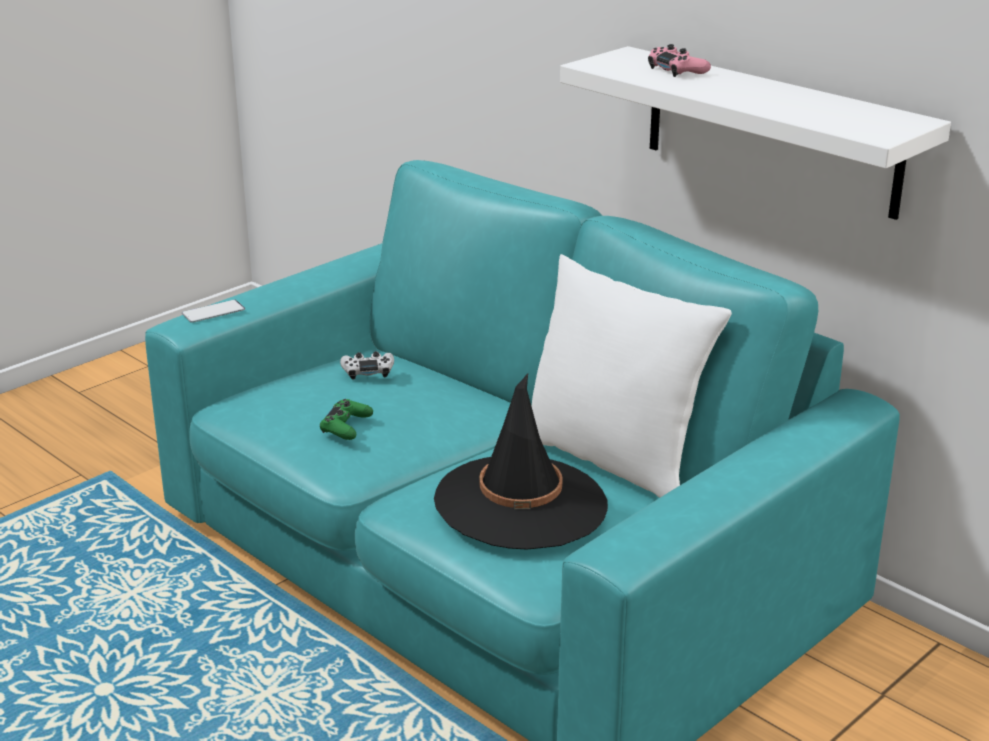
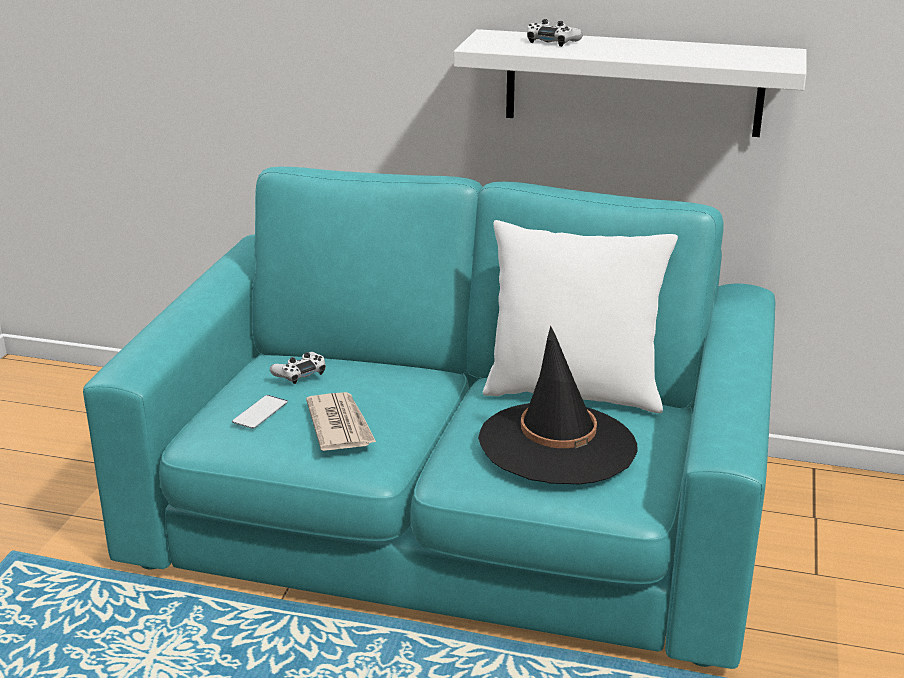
camera: 30 degrees left, 0 degrees up
(213, 312) = (143, 352): phone -> phone (260, 412)
(346, 426) = (340, 425): green game controller -> newspaper
(677, 70) = (552, 41): pink game controller -> white game controller

